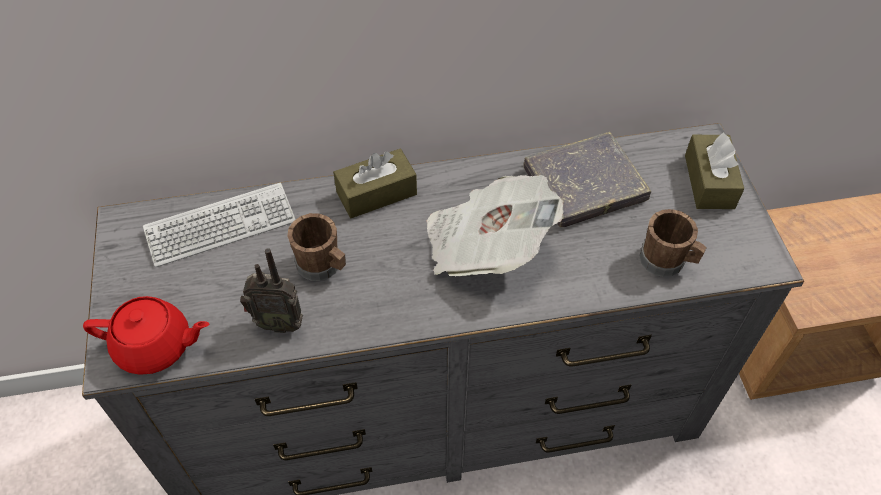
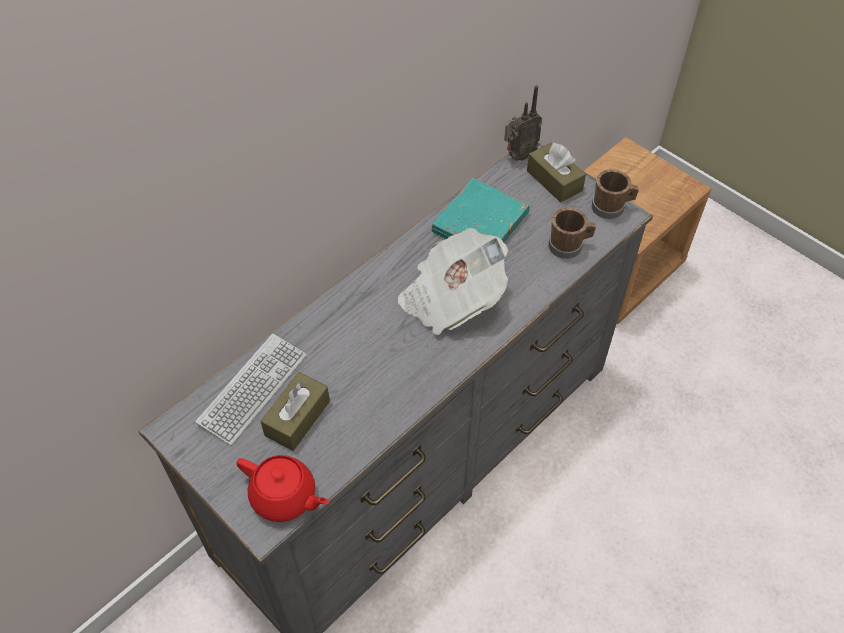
camera: 35 degrees left, 0 degrees up
(156, 347) = (284, 497): red teapot -> red teapot turned 60 degrees clockwise
(279, 322) = (357, 428): radio -> radio (518, 156)
(323, 266) = (353, 374): brown mug -> brown mug (611, 208)
(376, 193) = (346, 304): brown tissue box -> brown tissue box (297, 418)
(584, 184) = (480, 223): grey book -> turquoise book

